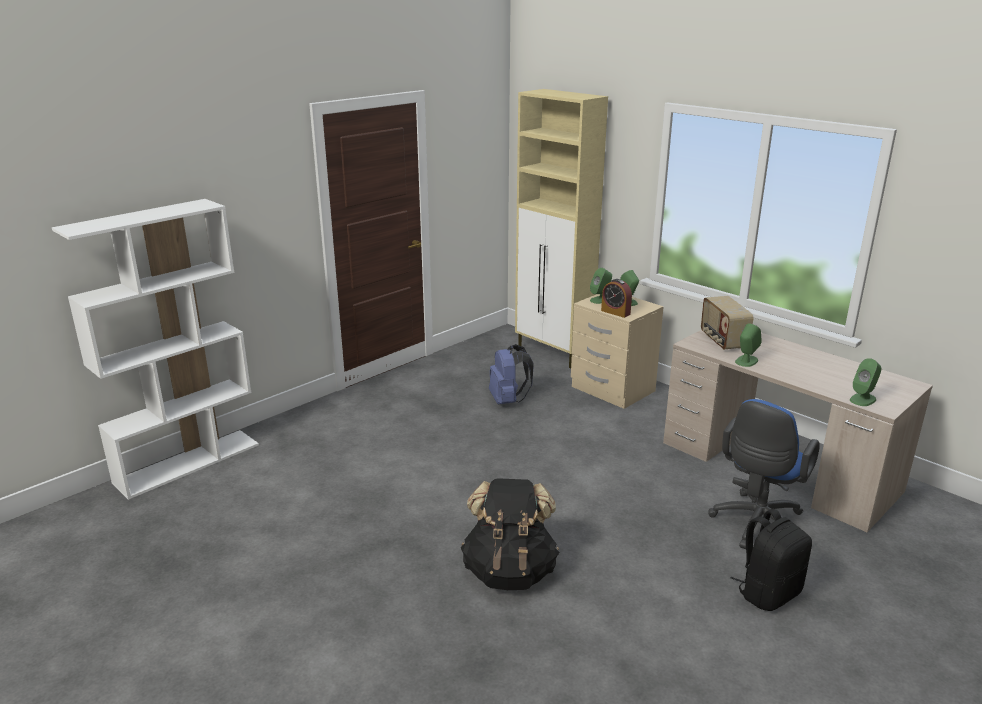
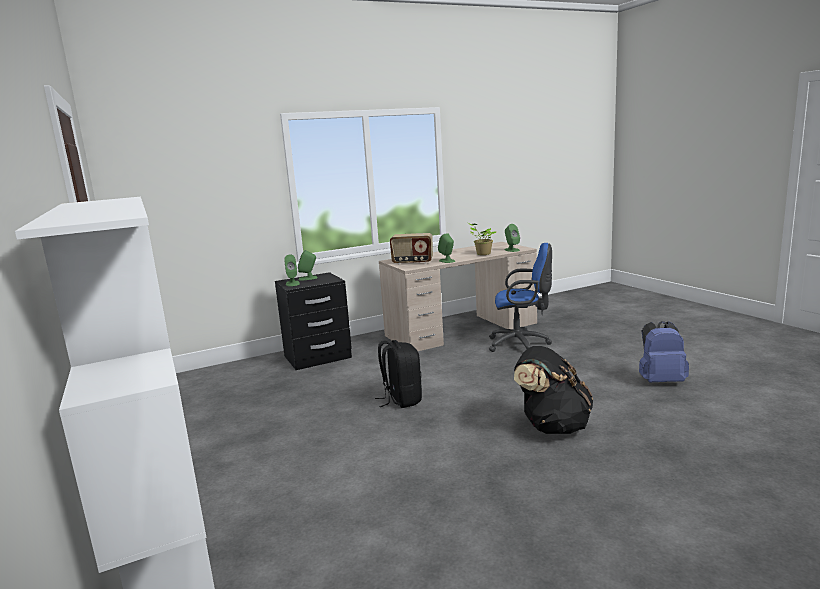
camera: 70 degrees left, 10 degrees down
(508, 400) = (288, 398): blue backpack -> blue backpack (660, 381)
(554, 353) = (228, 370): beige cabinet -> none
(612, 389) = (318, 357): beige nightstand -> black nightstand
(615, 312) = (323, 282): alarm clock -> none
(756, 526) = (521, 344): blue office chair -> blue office chair turned 45 degrees counterclockwise
(768, 593) = (587, 352): black backpack -> black backpack (401, 400)
(813, 380) = (482, 254): none -> potted plant

